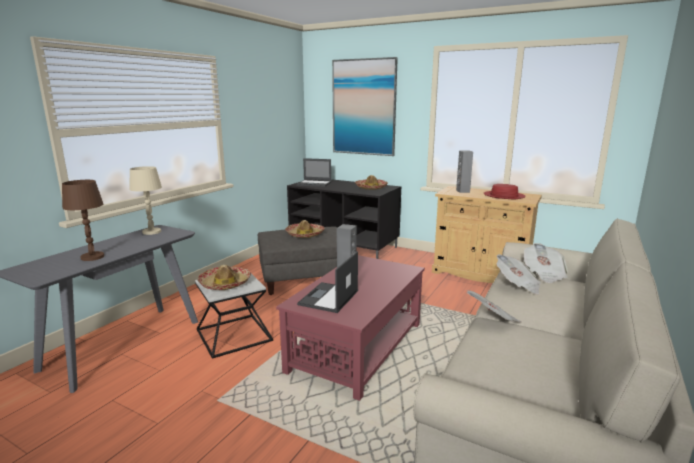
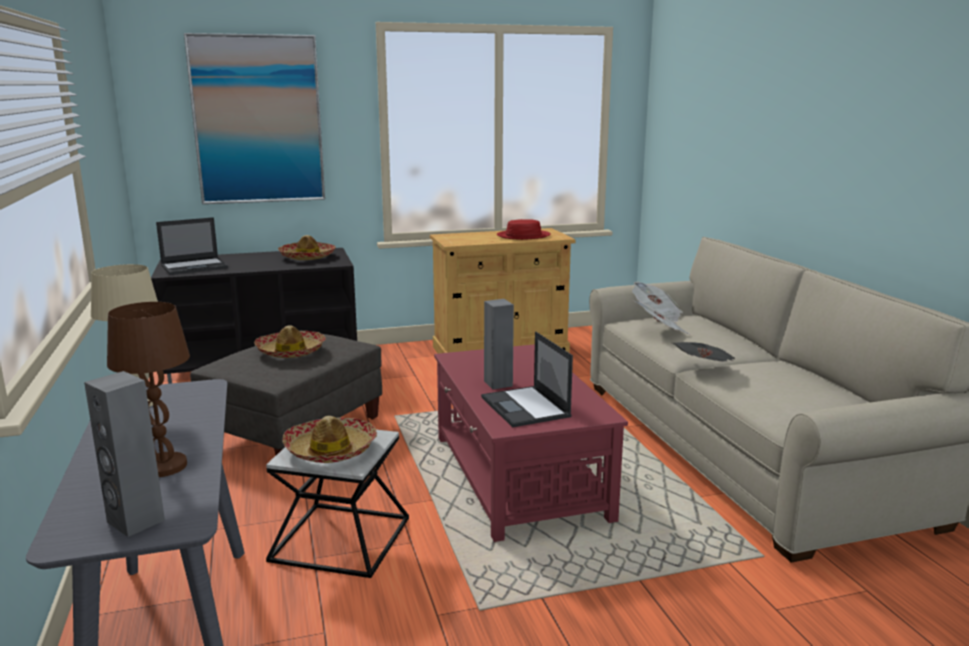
camera: 45 degrees left, 0 degrees up
(462, 191) = (467, 238): grey speaker -> grey speaker (135, 521)

